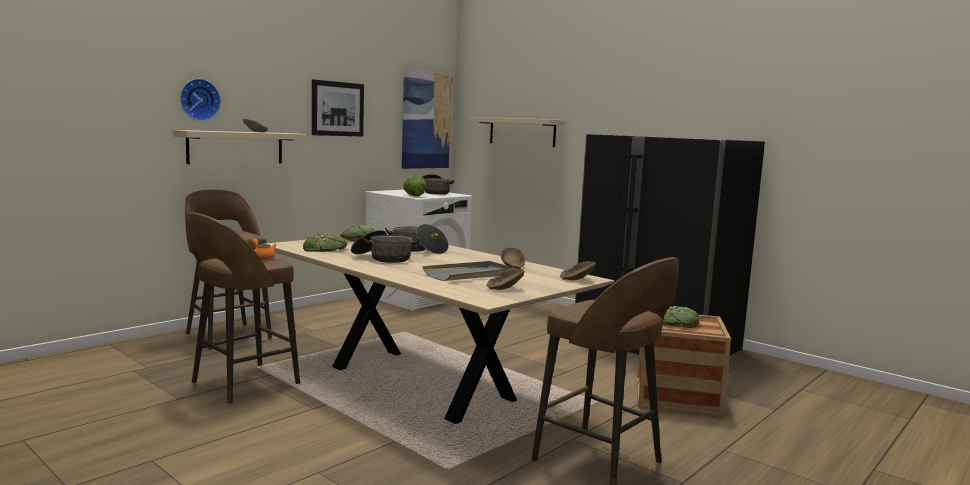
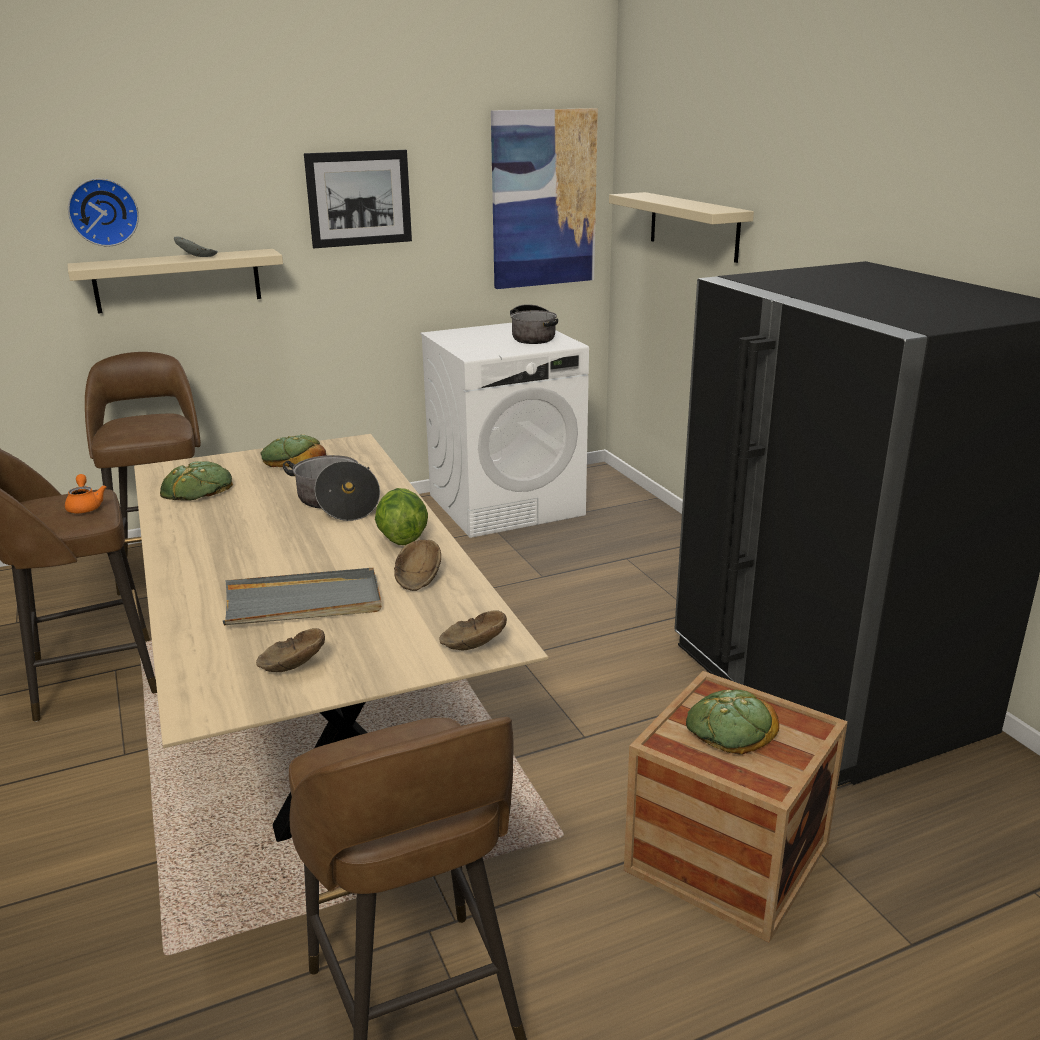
camera: 25 degrees right, 15 degrees up
(383, 258) = (241, 529): cooking pot -> none
(413, 196) = (476, 350): lettuce -> lettuce (401, 538)

